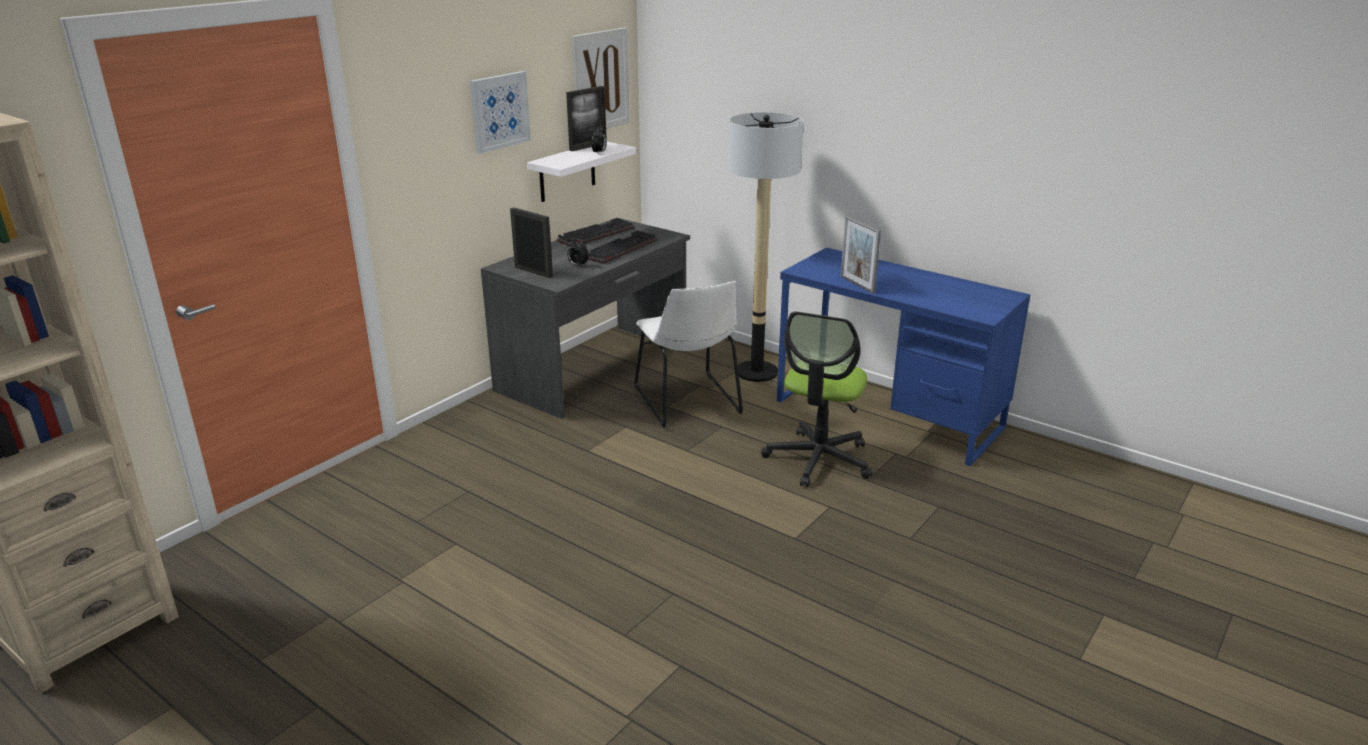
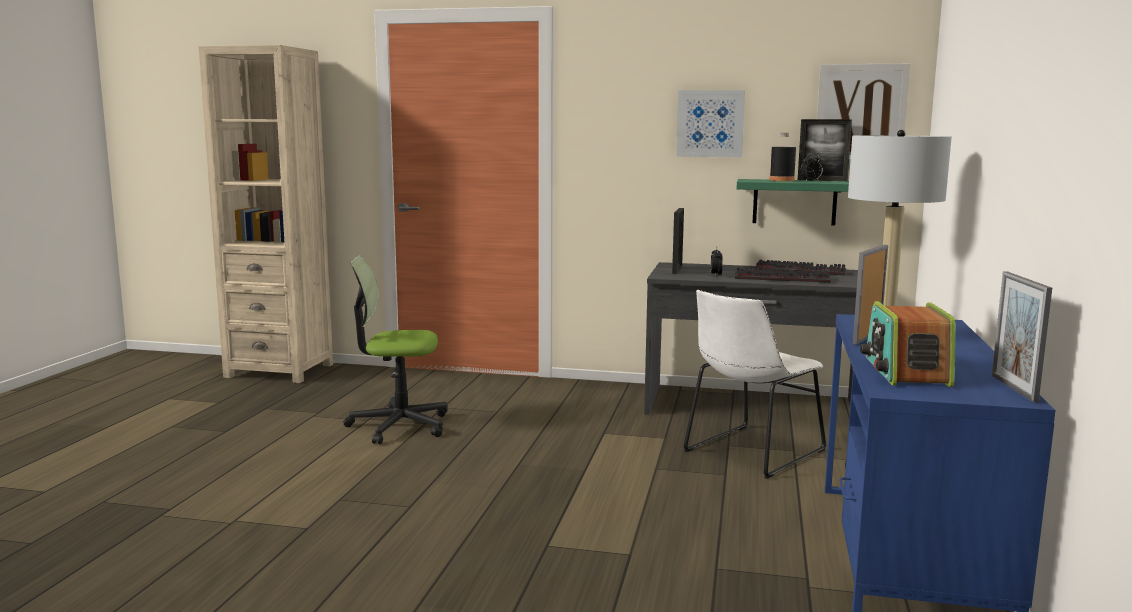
camera: 65 degrees right, 15 degrees down
(567, 172) = (794, 202): white shelf -> green shelf
(570, 156) = (782, 180): none -> black bottle
(818, 459) = (725, 533): office chair -> office chair (399, 425)
(947, 301) = (905, 372): none -> radio
(990, 289) = (1013, 388): none -> picture frame

